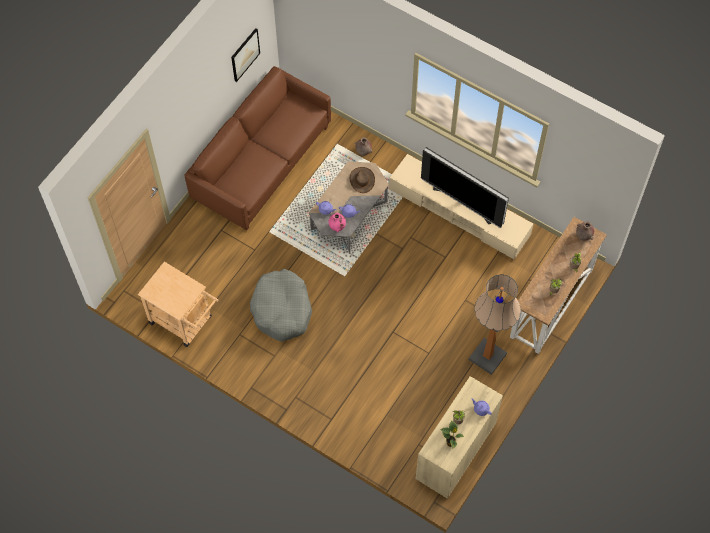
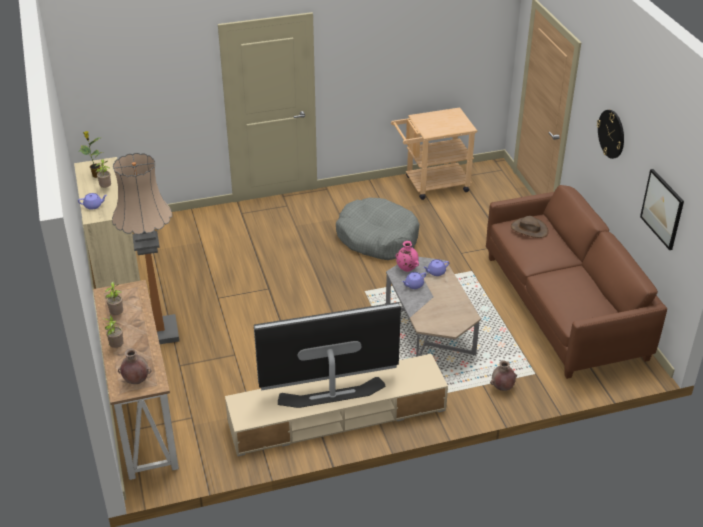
camera: 130 degrees right, 25 degrees down
(195, 103) = (611, 134): none -> wall clock
(362, 180) = (444, 315): brown hat -> brown hat (529, 229)

